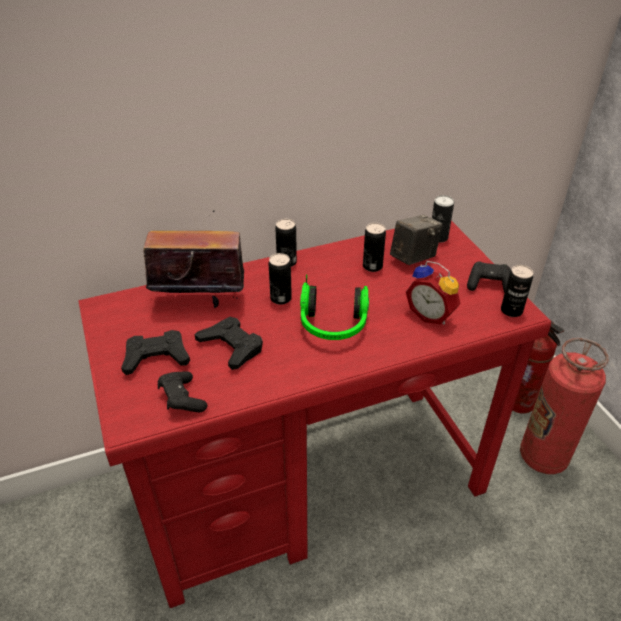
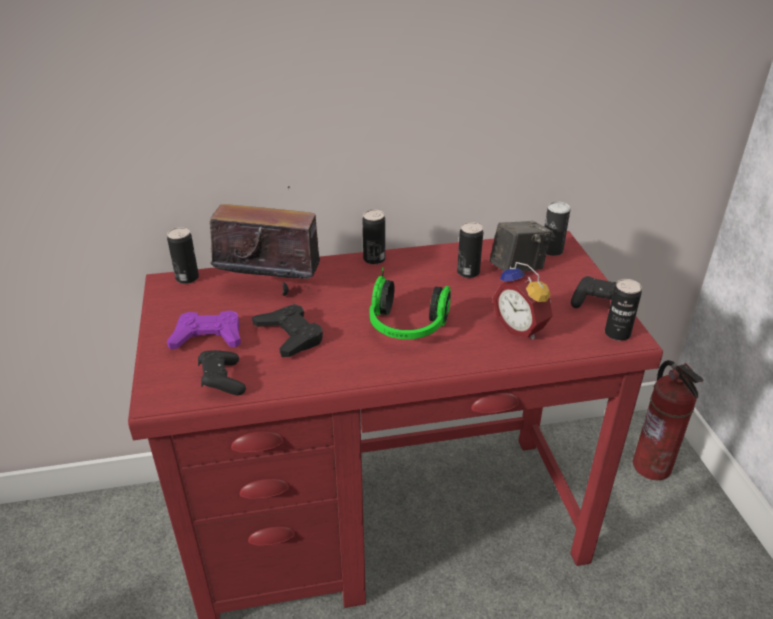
camera: 10 degrees right, 5 degrees down
(156, 357) = (208, 337): black game controller -> purple game controller
(281, 298) = (357, 294): can -> can (187, 278)
(543, 457) = (670, 533): fire extinguisher -> none

